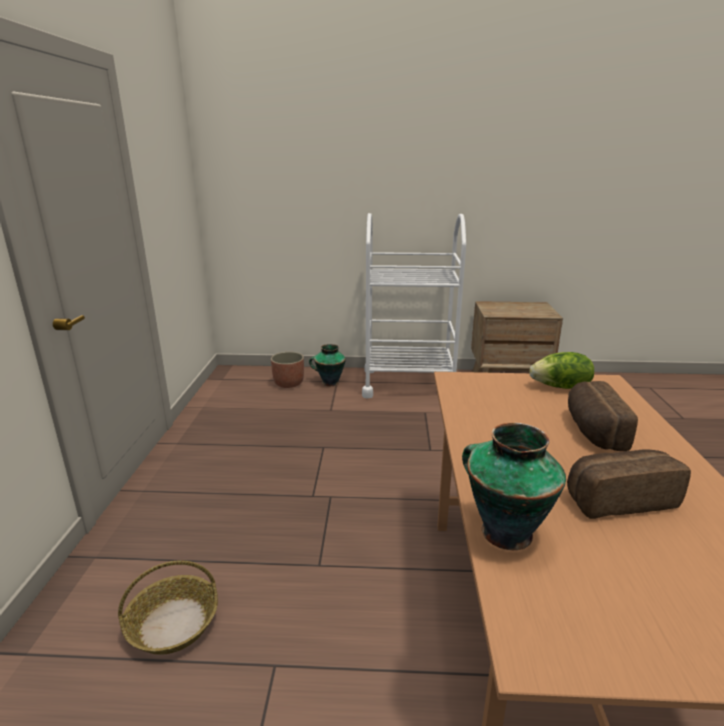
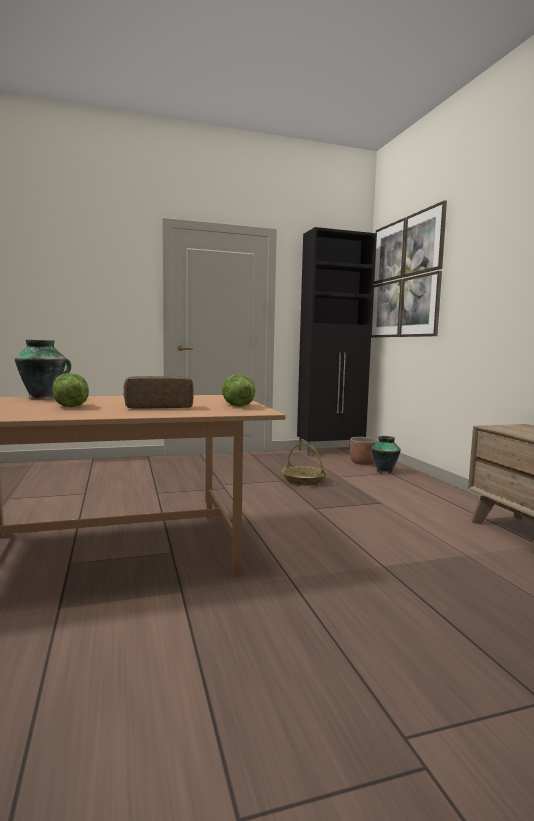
camera: 70 degrees right, 15 degrees down
(173, 623) = (109, 475): basket -> basket (304, 481)
(223, 387) = (331, 451): none -> black cabinet
(281, 152) = (405, 278): none -> picture
(408, 384) = (429, 493): white cart -> none
(618, 498) = (69, 406): bread -> lettuce

